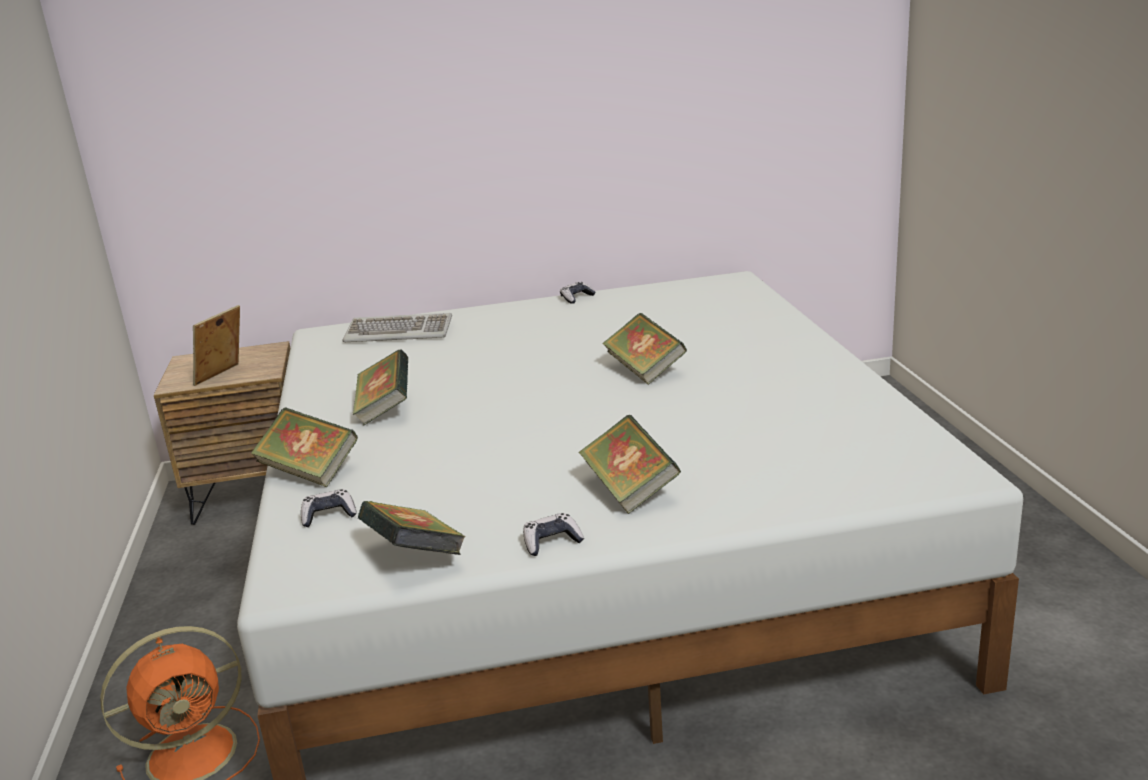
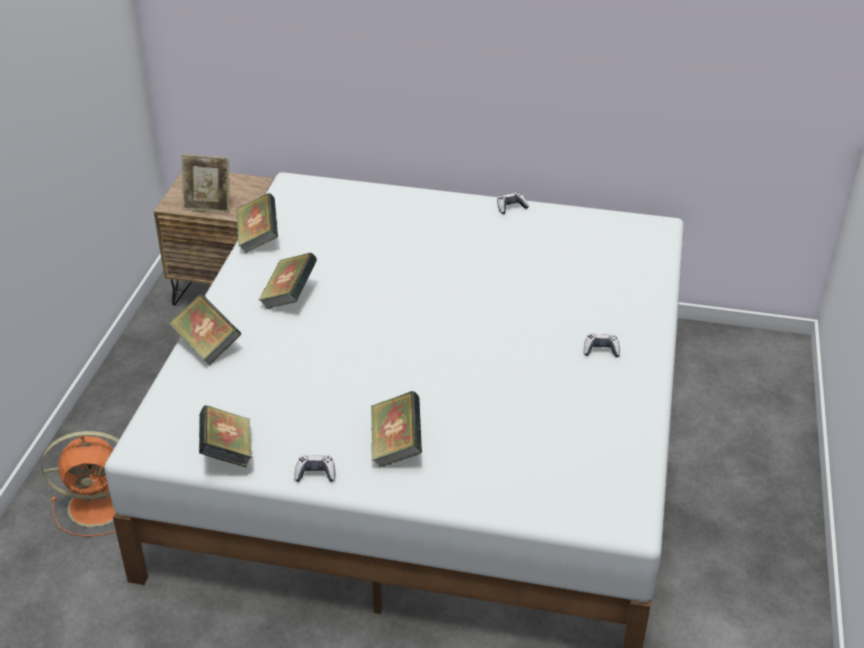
camera: 20 degrees right, 15 degrees up
(223, 376) = (208, 206): picture frame -> picture frame turned 135 degrees counterclockwise
(329, 515) = (197, 393): game controller -> game controller (601, 350)
(399, 332) = (350, 204): keyboard -> none
(645, 370) = (497, 321): book -> book (258, 238)

